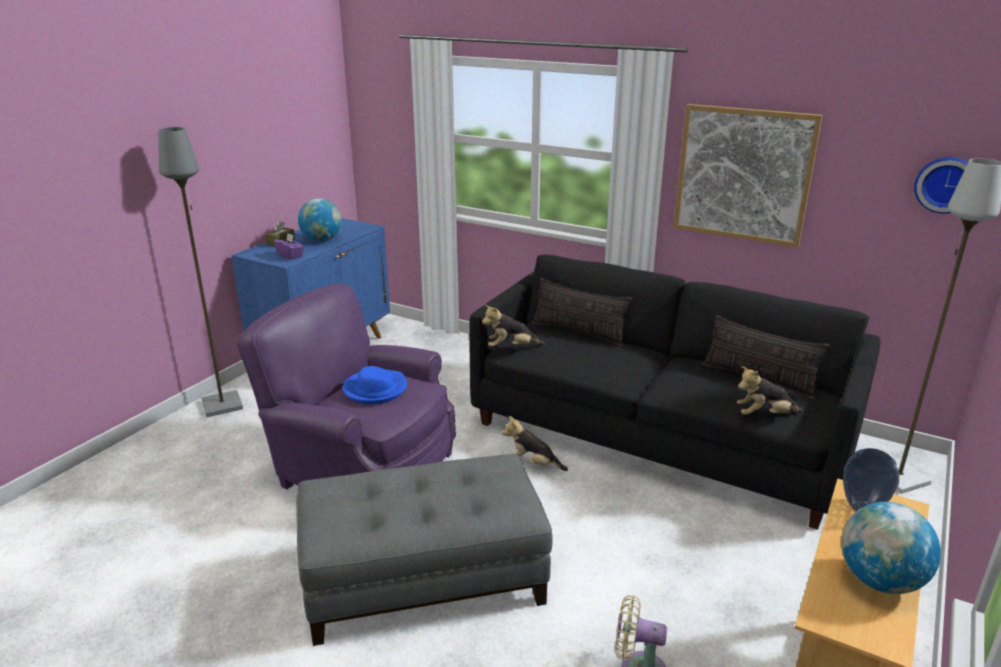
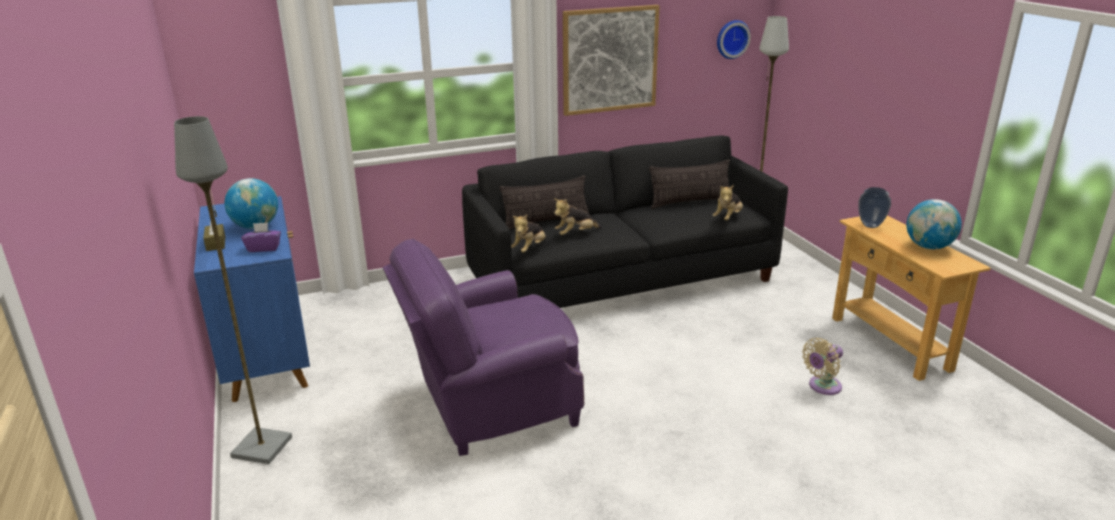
camera: 50 degrees left, 0 degrees up
(375, 389) = (508, 317): blue hat -> none
(424, 580) = (664, 429): grey ottoman -> none
(533, 464) = (590, 334): plush toy -> plush toy (575, 234)

